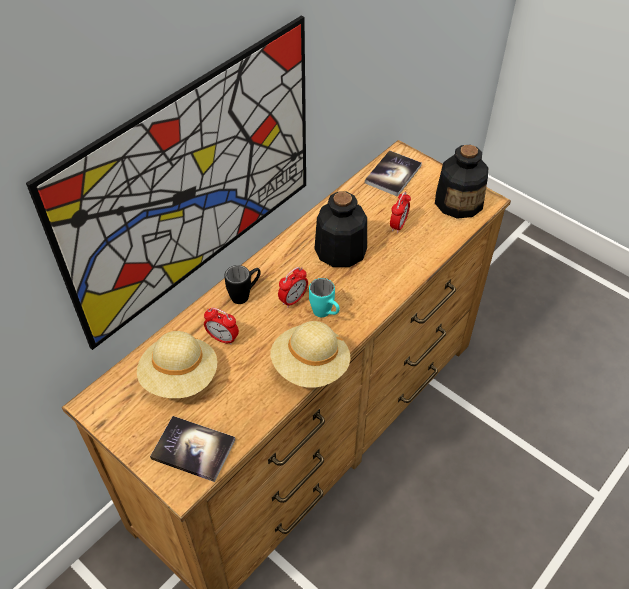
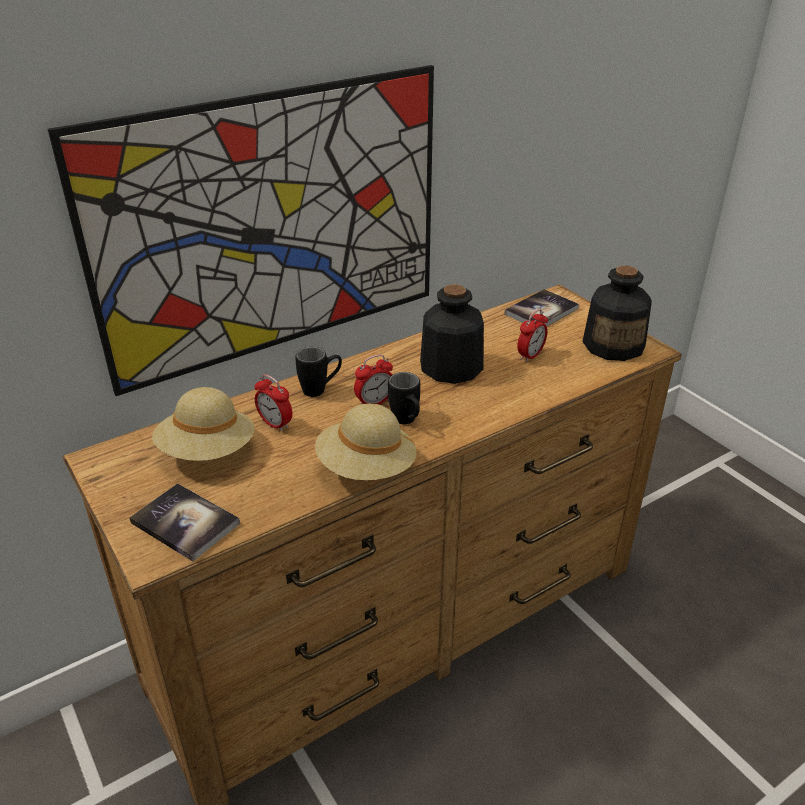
camera: 15 degrees right, 15 degrees down
(325, 314) = (407, 422): turquoise mug -> black mug

